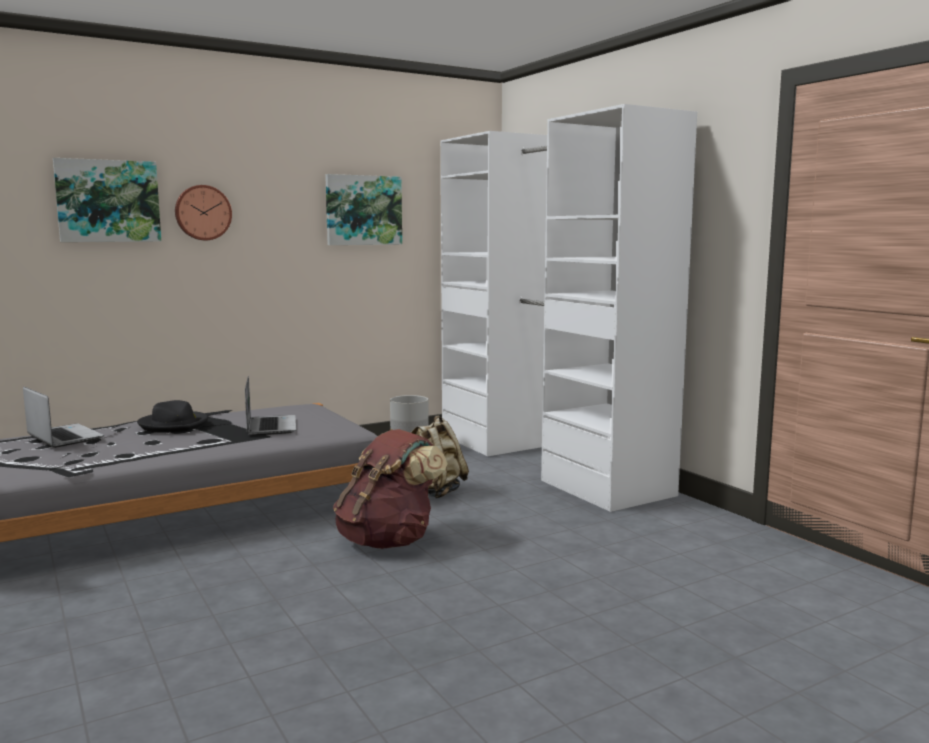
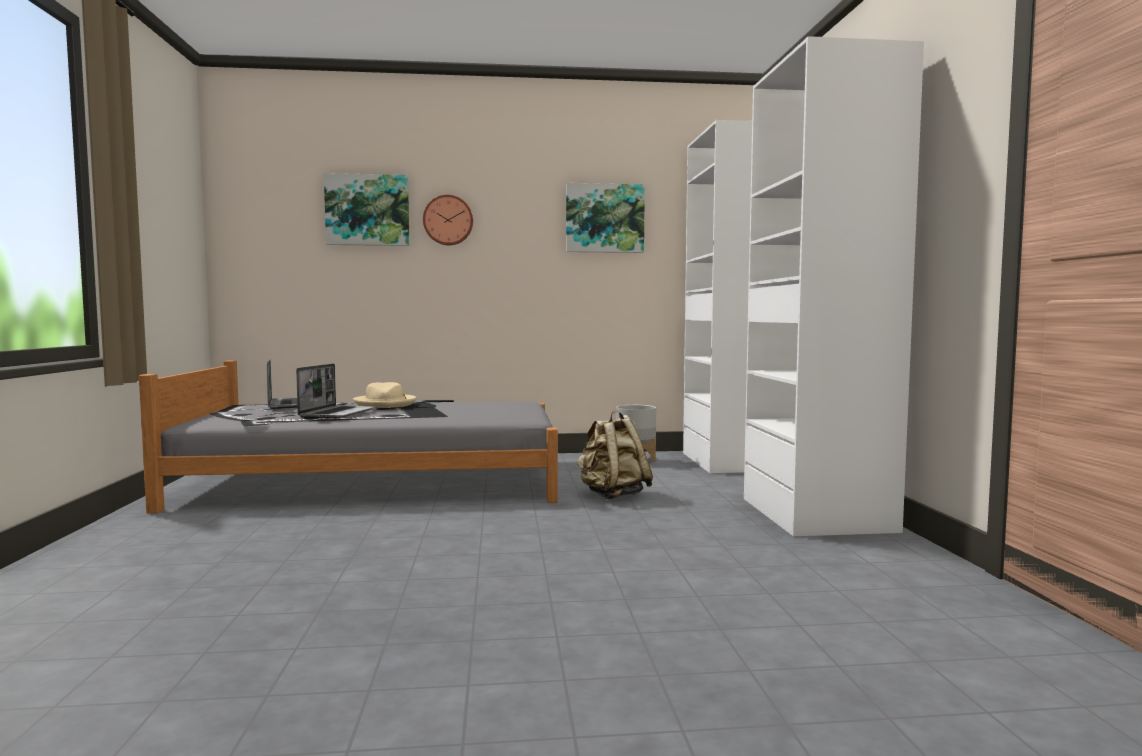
camera: 25 degrees right, 5 degrees down
(174, 425) = (385, 404): black hat -> beige hat
(270, 426) = (461, 411): laptop -> laptop (337, 413)
(389, 541) = (517, 528): brown backpack -> none

